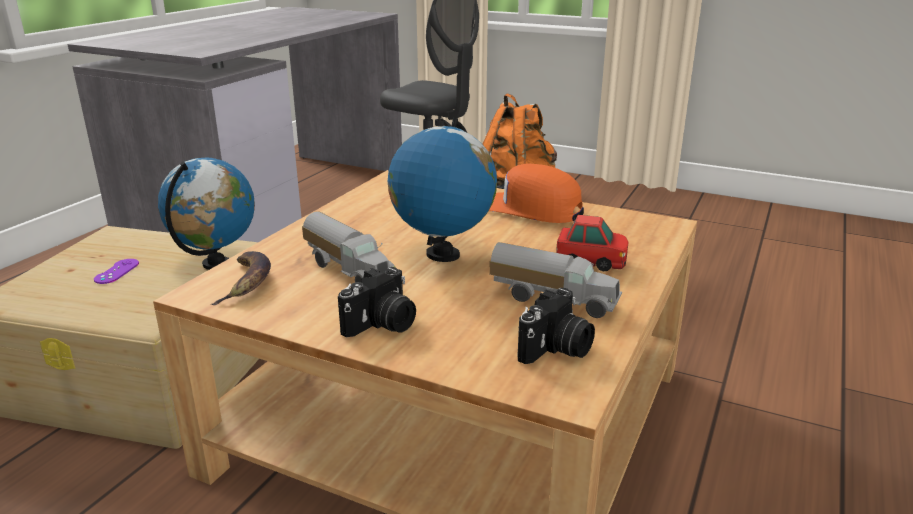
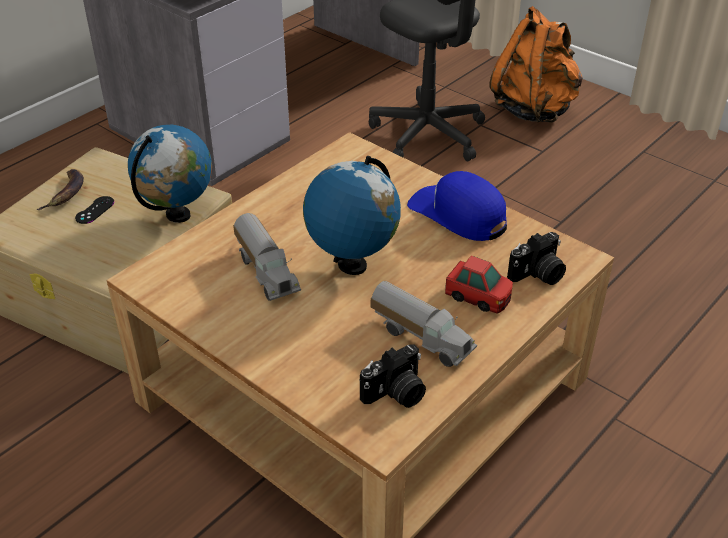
camera: 15 degrees right, 15 degrees up
(117, 271) = (95, 210): purple game controller -> black game controller
(247, 282) = (181, 272): banana -> banana (66, 193)
(382, 325) = (271, 340): camera -> camera (538, 275)
(528, 209) = (458, 214): orange cap -> blue cap

